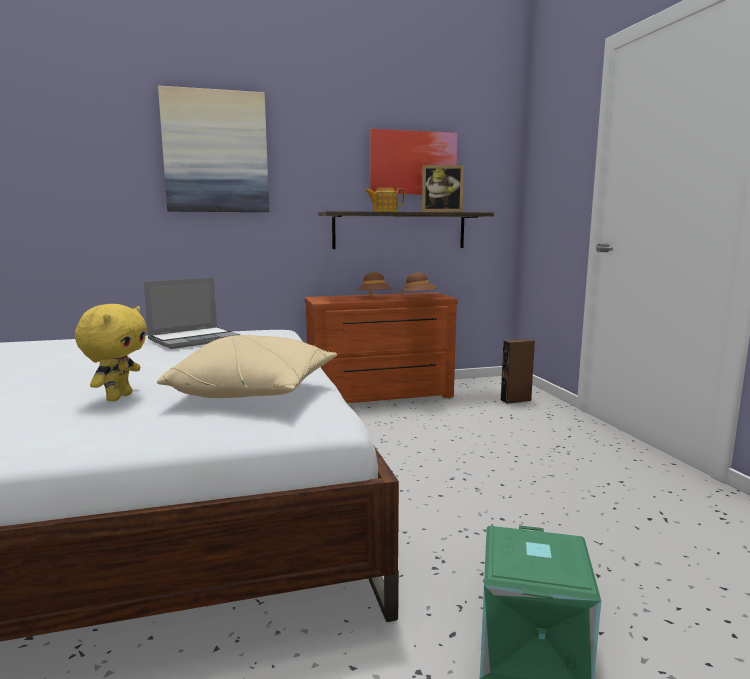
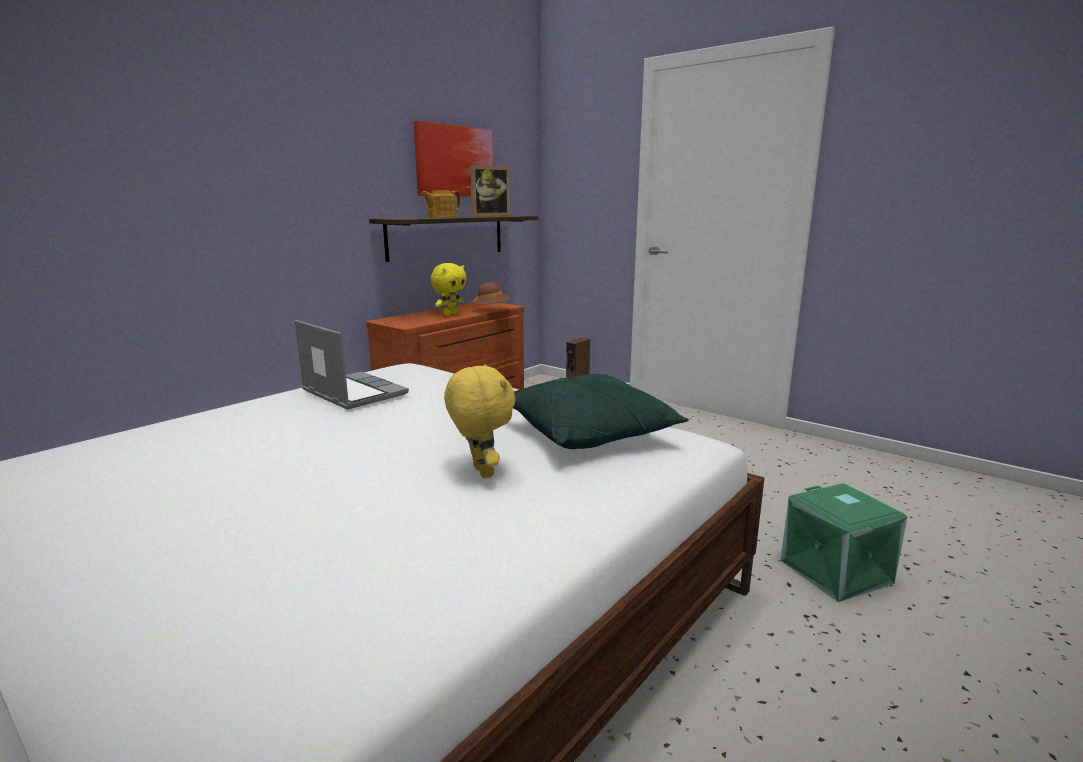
camera: 35 degrees left, 5 degrees up
(195, 339) = (352, 392): laptop -> laptop turned 60 degrees counterclockwise
(216, 152) = (245, 141): picture -> none
(255, 392) = (590, 433): beige pillow -> green pillow
(374, 298) = (450, 315): brown hat -> yellow plush toy

